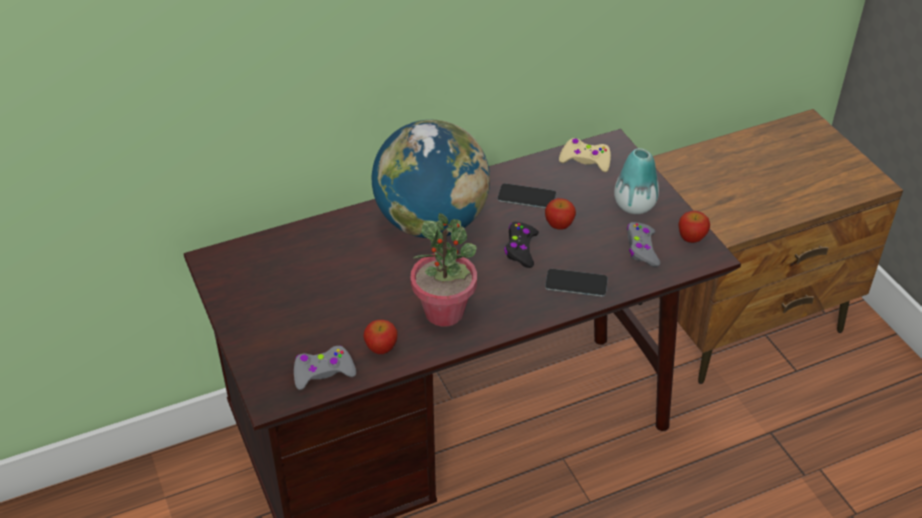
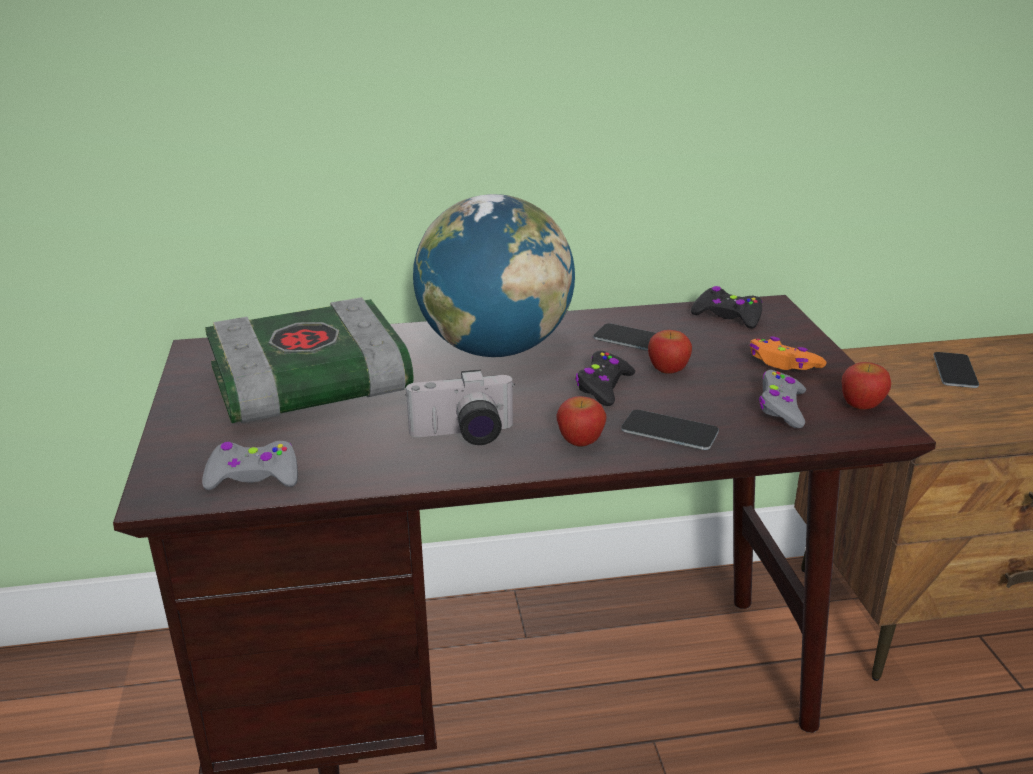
camera: 15 degrees right, 15 degrees down
(314, 284) = (308, 385): none -> book
(381, 348) = (351, 461): apple -> apple (580, 441)
(444, 312) = (463, 436): potted plant -> camera
(585, 160) = (728, 316): beige game controller -> black game controller
(634, 205) = (783, 363): vase -> orange game controller
(741, 164) = (955, 370): none -> phone

